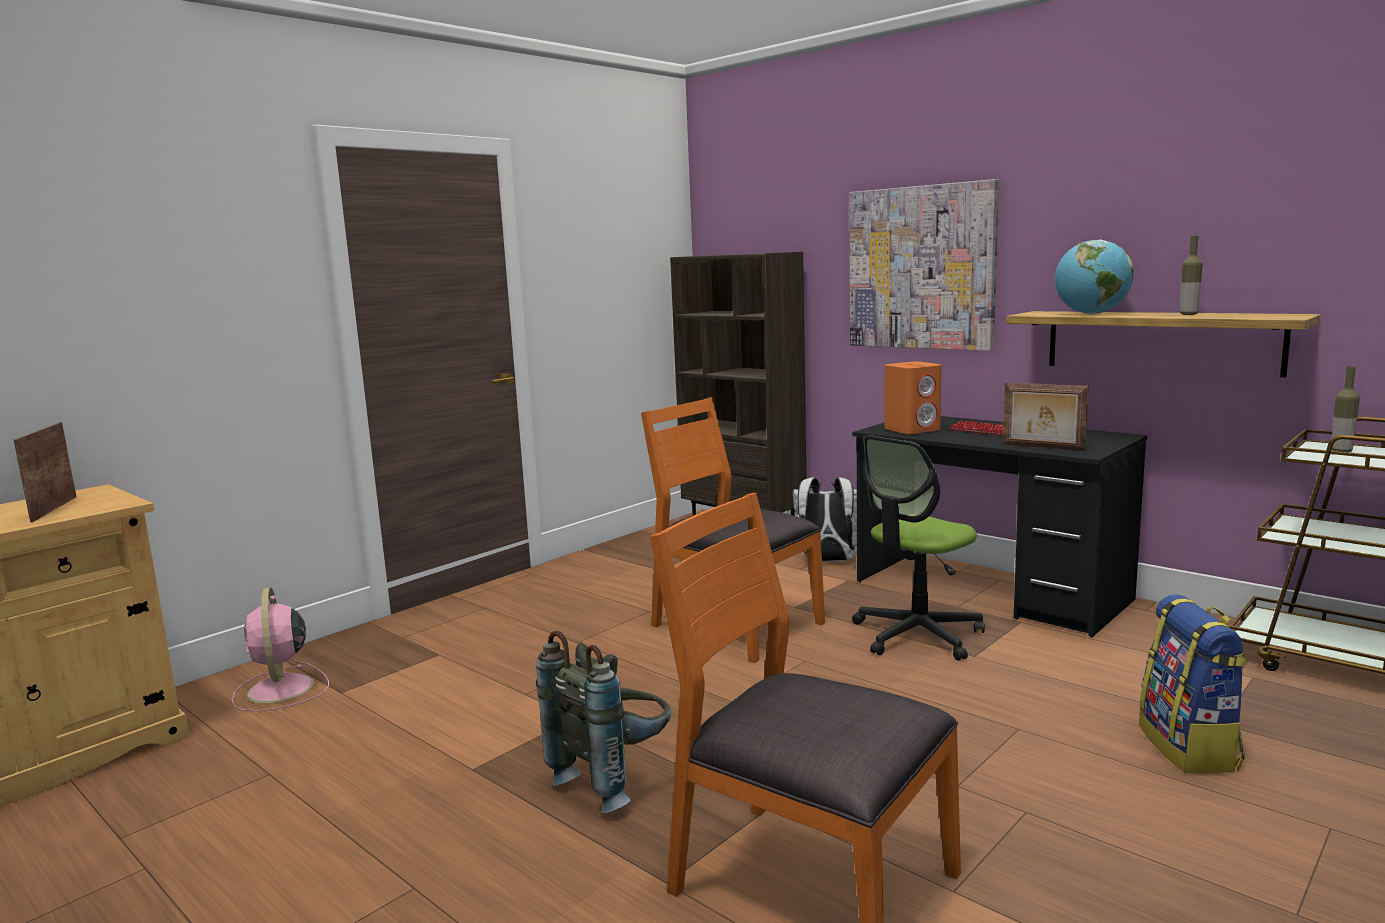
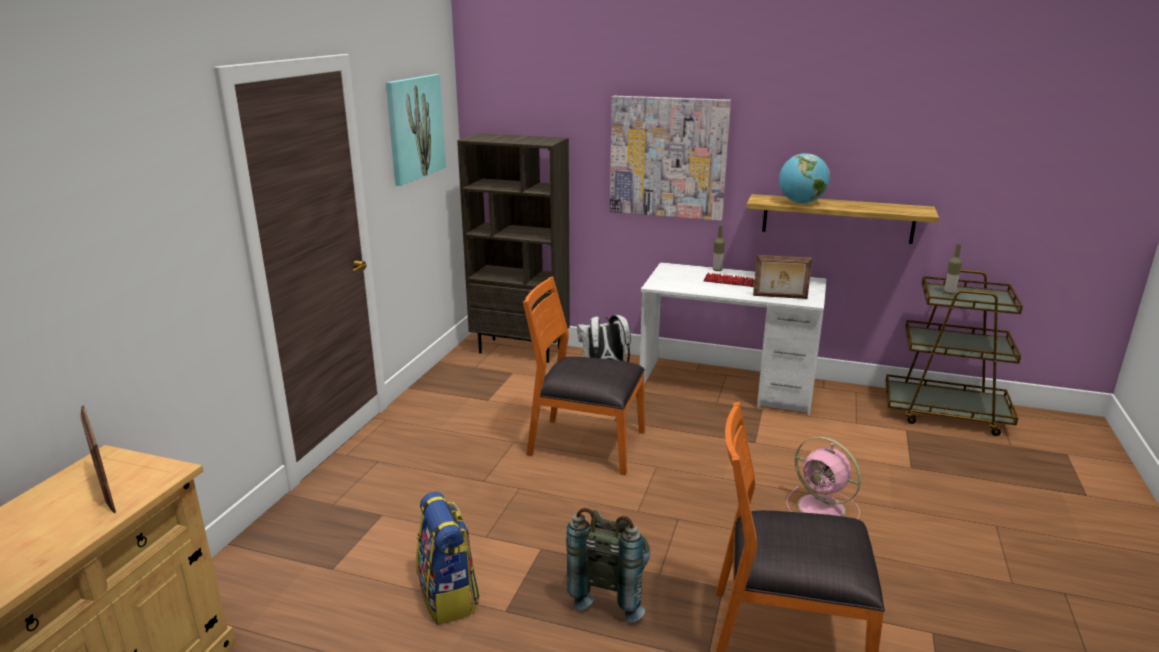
camera: 25 degrees left, 10 degrees up
(280, 690) = (274, 579): pink fan -> pink fan (823, 509)
(614, 239) = (415, 128): none -> picture
(912, 429) = (679, 283): orange speaker -> none
(917, 635) = (710, 431): office chair -> none
(990, 591) = (727, 386): black desk -> white desk
(1188, 314) = (862, 205): bottle -> bottle (717, 270)
(1190, 748) = (907, 488): backpack -> backpack (449, 597)

